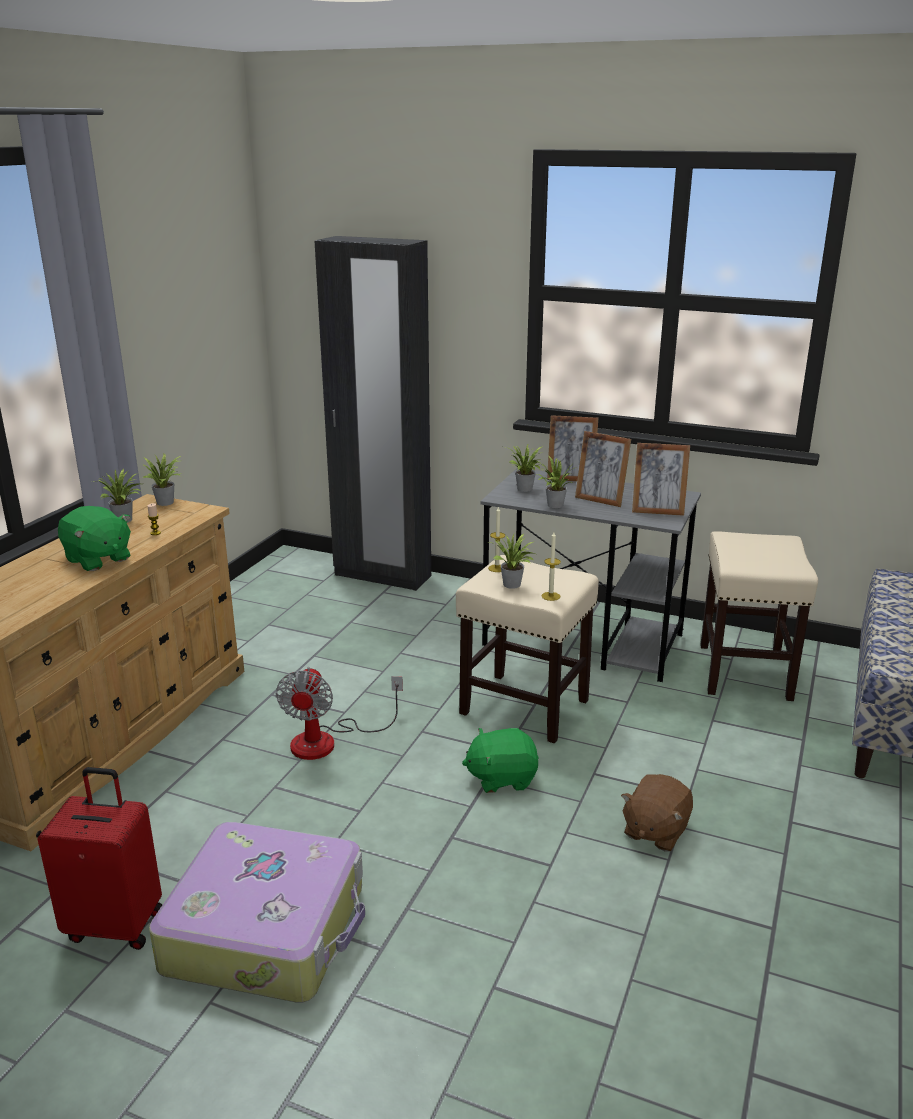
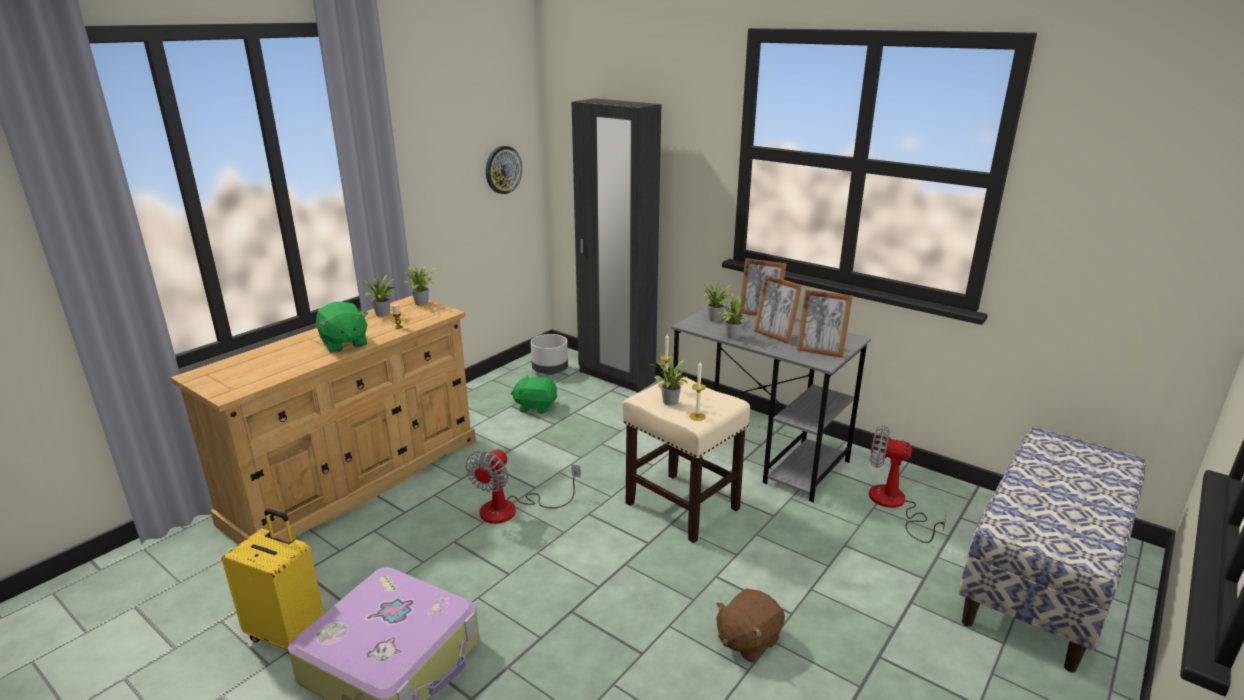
camera: 15 degrees right, 0 degrees up
(116, 924) = (288, 633): red suitcase -> yellow suitcase
(223, 329) = (503, 169): none -> wall clock
(298, 578) = (550, 371): none -> grey planter
(502, 778) = (635, 566): green plush toy -> green plush toy (535, 406)
(745, 672) = (894, 505): beige stool -> fan

